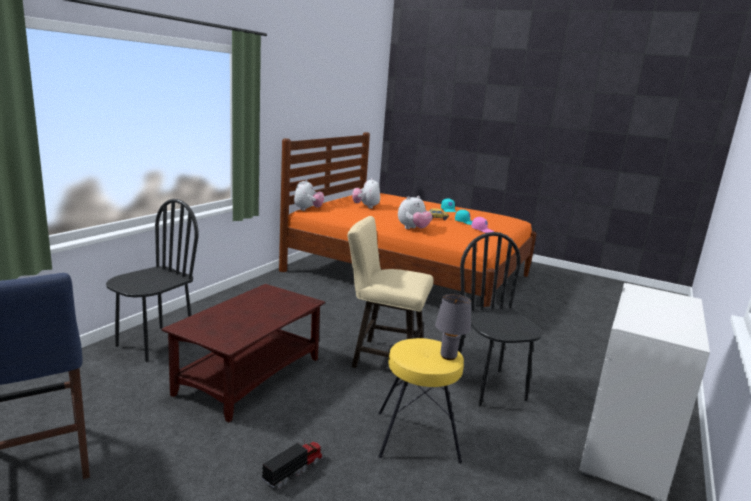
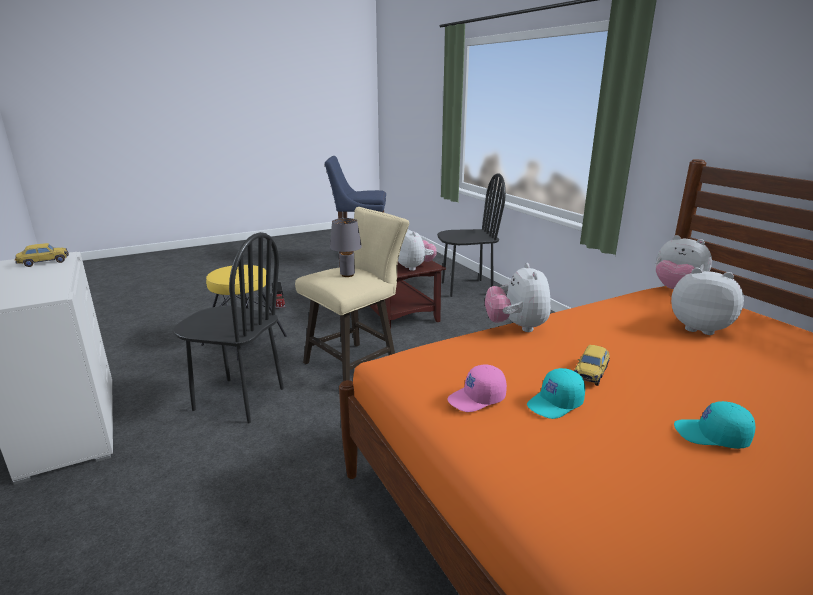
camera: 125 degrees right, 5 degrees up
(155, 344) = (466, 288): black chair -> black chair turned 75 degrees counterclockwise
(278, 294) = (415, 267): none -> plush toy
(448, 356) = (219, 275): grey table lamp -> grey table lamp (347, 275)
(648, 324) = (44, 262): none -> toy car

